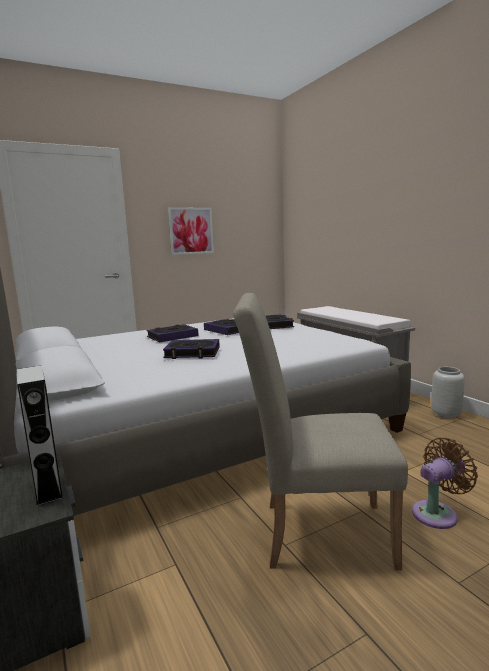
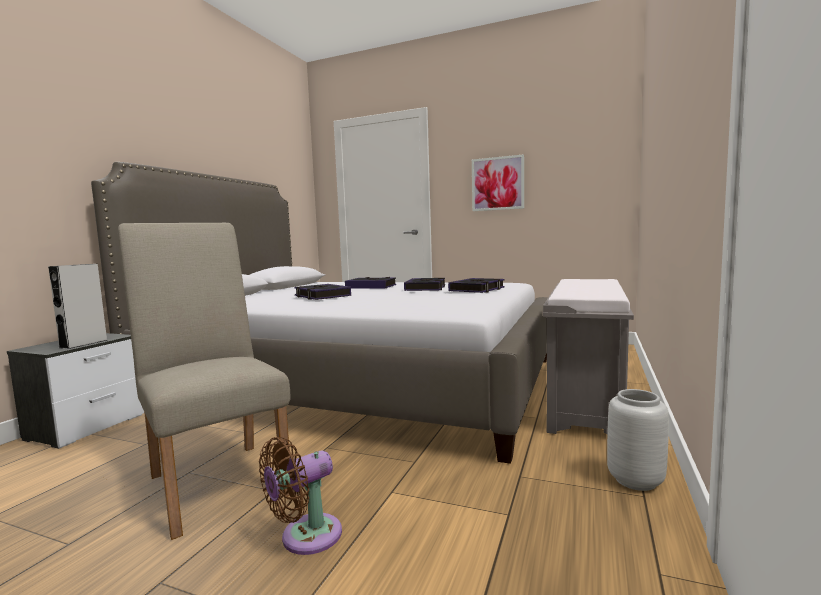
camera: 50 degrees right, 5 degrees down
(437, 513) = (305, 537): brown fan -> brown fan turned 120 degrees clockwise

